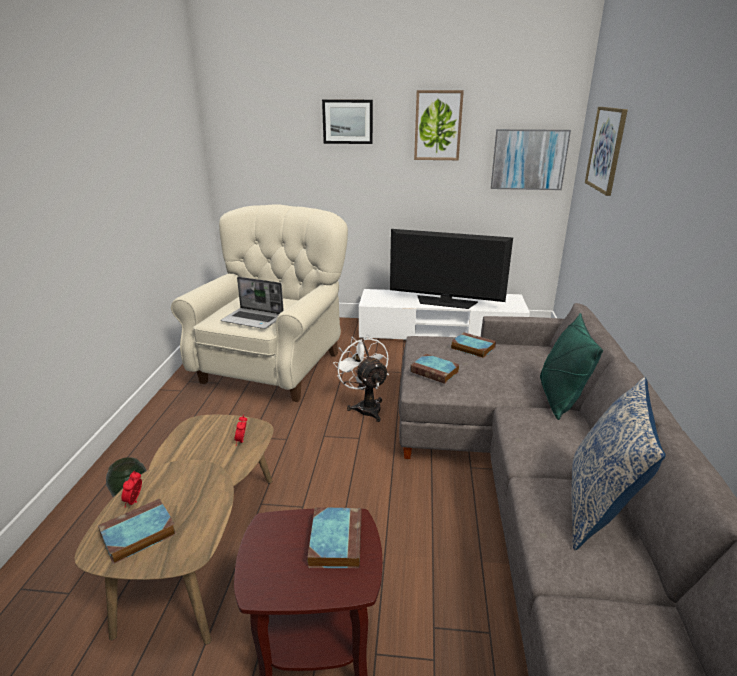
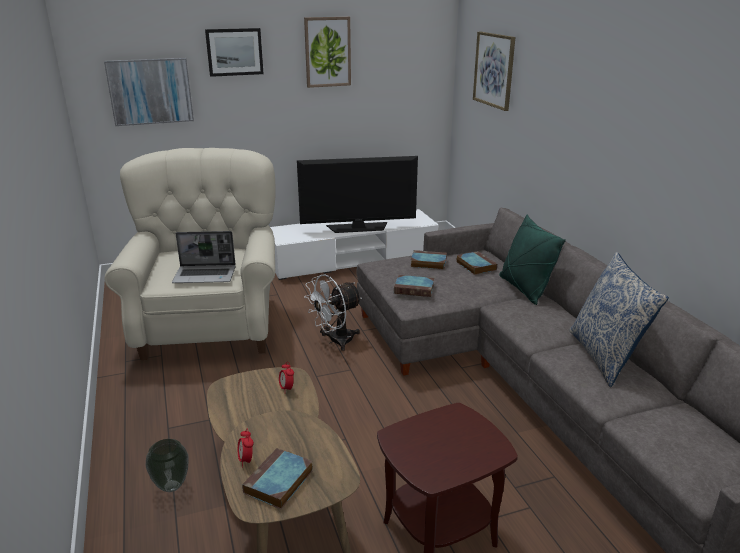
camera: 25 degrees left, 0 degrees up
(335, 540) = (456, 429): book -> book (475, 265)
(366, 407) = (335, 341): white fan -> white fan turned 75 degrees counterclockwise
(529, 159) = (413, 80): picture -> picture (150, 91)

